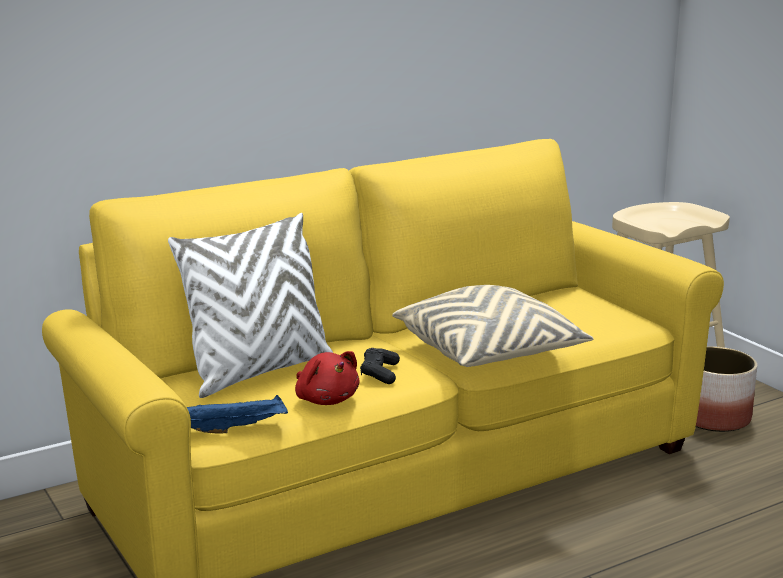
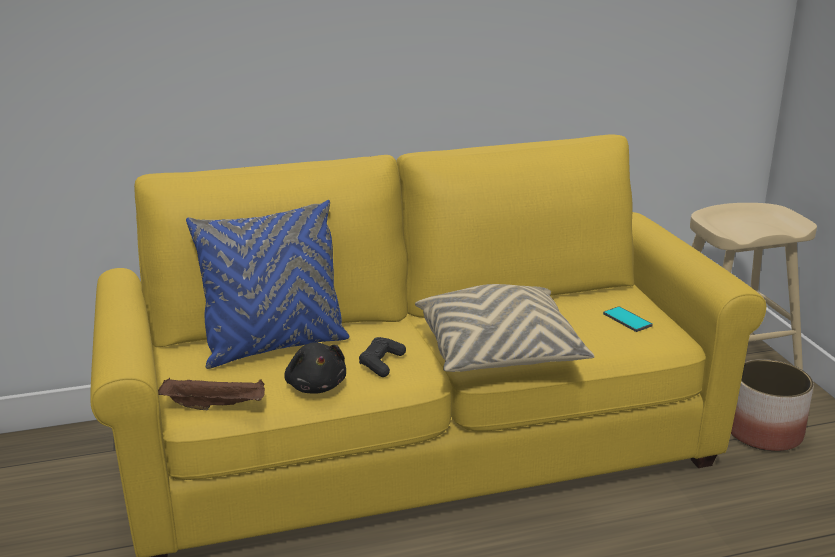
camera: 15 degrees right, 5 degrees up
(232, 428) = (215, 406): blue tray -> brown tray
(258, 371) = (274, 346): white pillow -> blue pillow
(326, 399) = (316, 386): red plush toy -> black plush toy
(590, 314) = (627, 320): none -> phone

